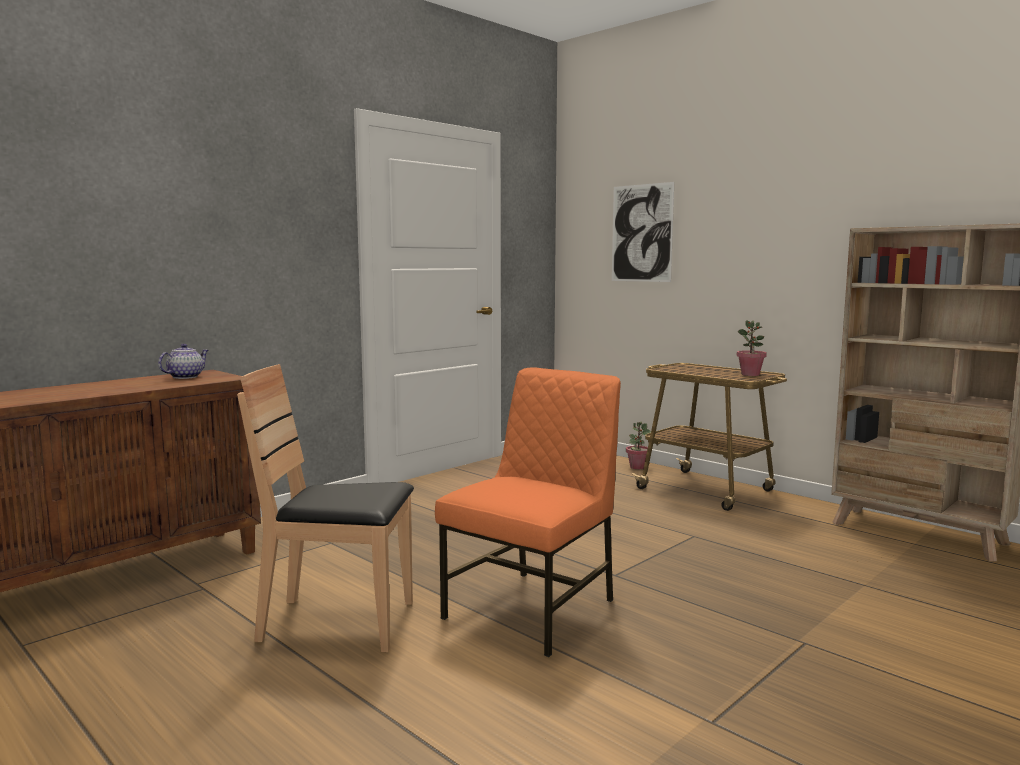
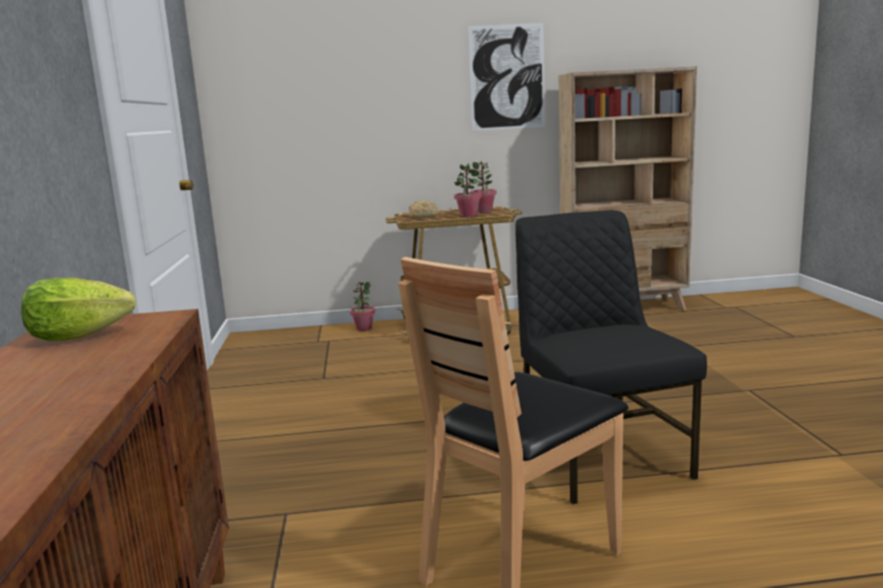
camera: 50 degrees left, 5 degrees up
(186, 377) = (78, 336): teapot -> lettuce
(534, 608) = (600, 456): orange chair -> black chair
(641, 233) = (323, 83): picture -> picture (507, 77)
(684, 369) = (422, 217): none -> bread
(713, 374) = (468, 215): none -> potted plant

